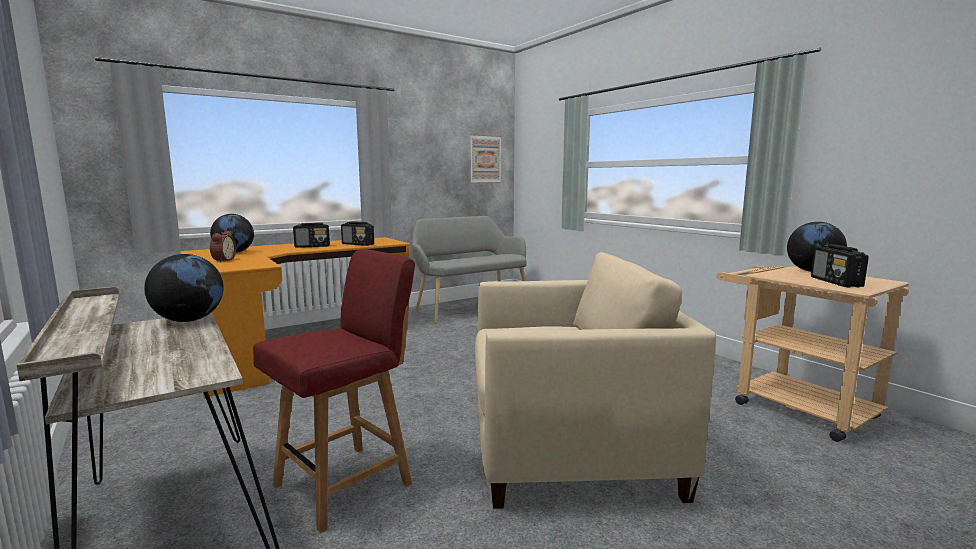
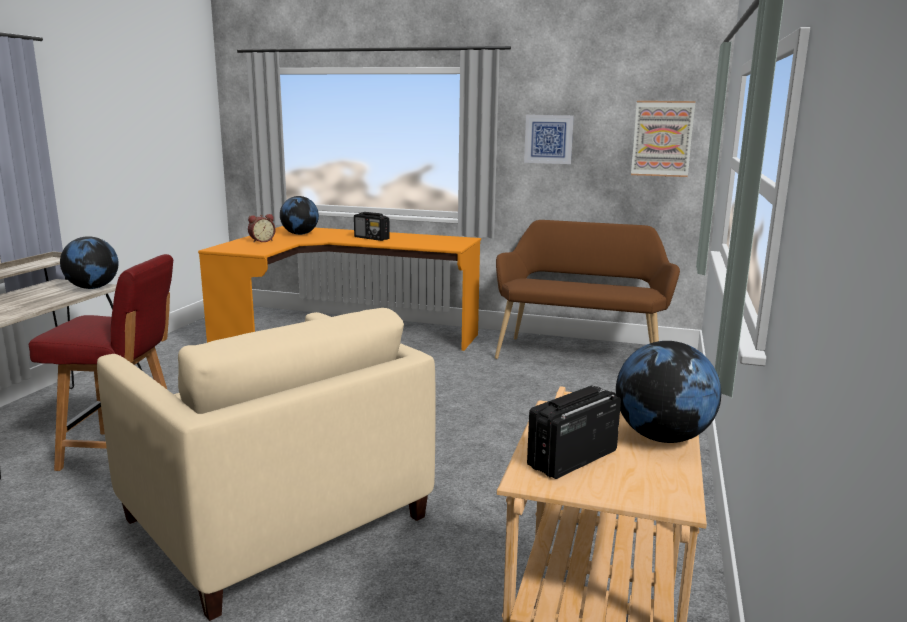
camera: 50 degrees right, 5 degrees up
(358, 244) = (413, 243): radio -> none
(418, 159) = (548, 139): none -> picture
(470, 308) = (580, 354): grey bench -> brown bench

